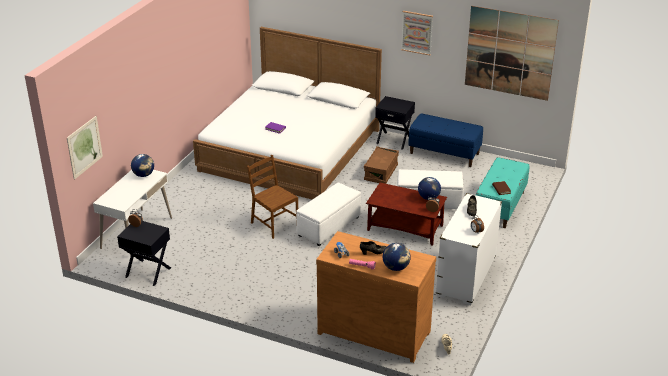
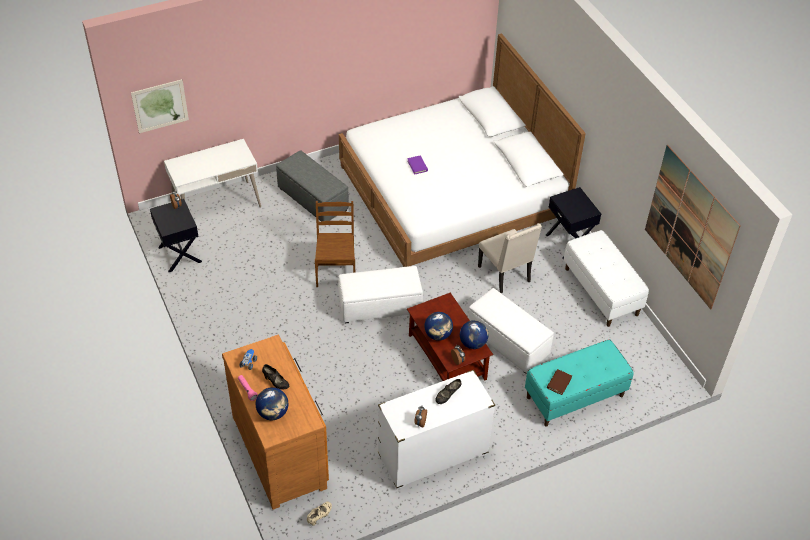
camera: 40 degrees right, 15 degrees up
(144, 175) = (236, 154): globe -> globe (438, 335)
(203, 197) = (312, 199): none -> grey ottoman
(381, 172) = (505, 274): brown storage box -> beige chair
(417, 32) = (618, 138): picture -> none
(444, 153) = (601, 292): blue bench -> white bench

